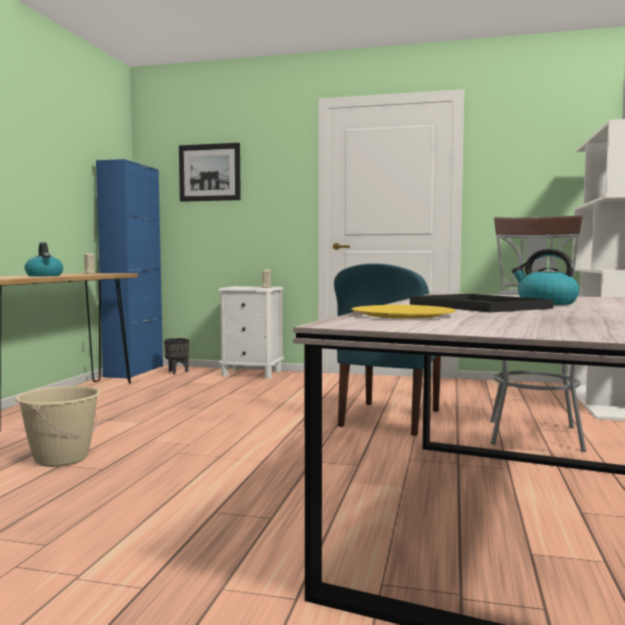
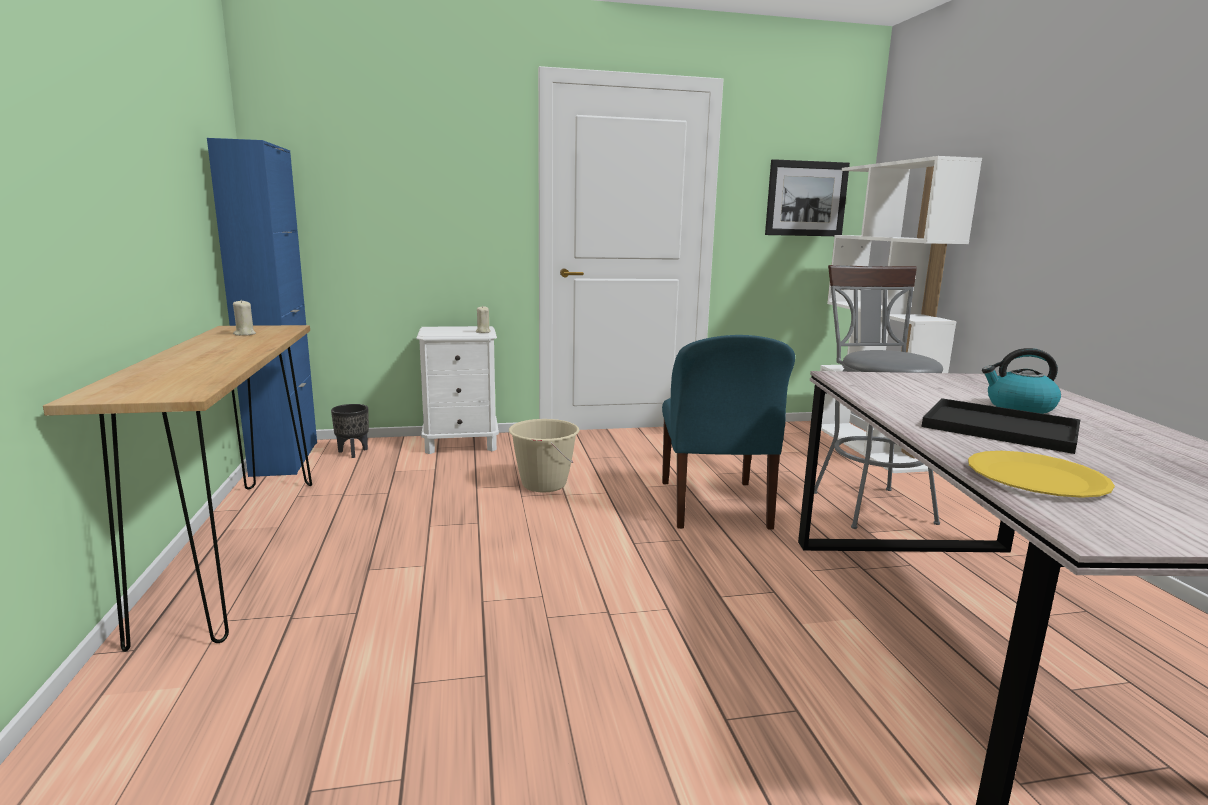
camera: 25 degrees left, 10 degrees up
(44, 276) = (218, 359): kettle -> none
(61, 458) = (397, 669): beige bucket -> beige bucket (543, 484)
(209, 172) = (375, 160): picture -> picture (806, 199)

